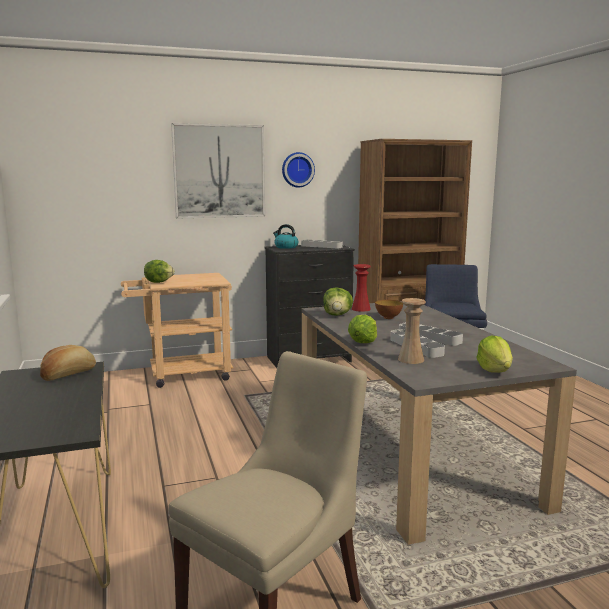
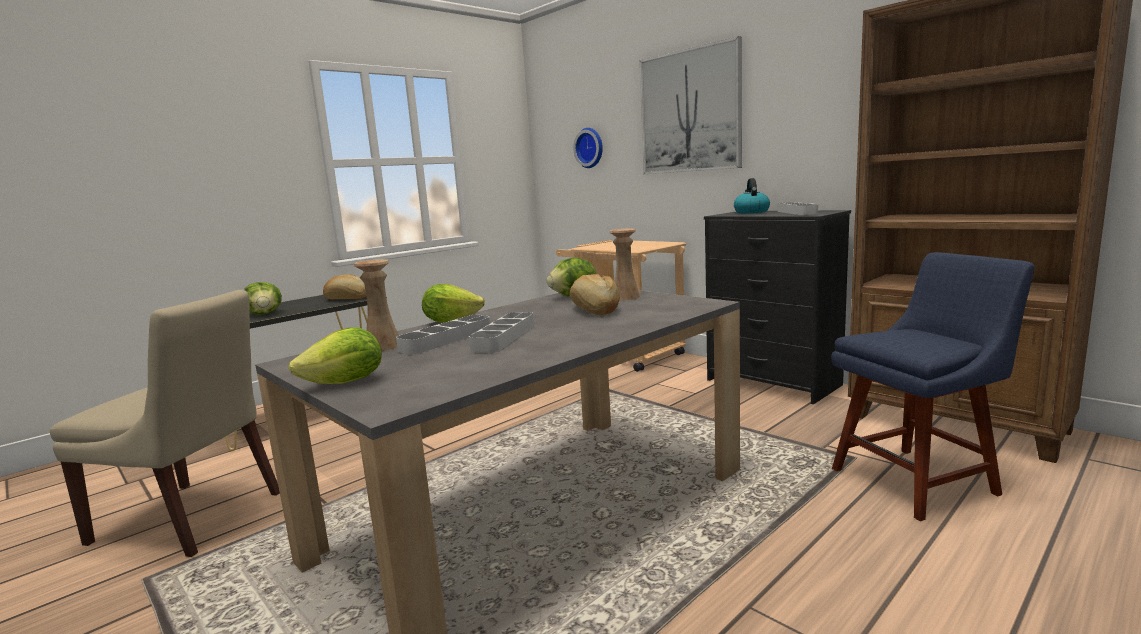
camera: 65 degrees right, 0 degrees up
(159, 282) = (593, 244): lettuce -> lettuce (265, 314)
(297, 170) = (789, 94): wall clock -> wall clock (590, 148)
(361, 309) = (625, 297): red vase -> beige vase
(388, 318) = (594, 310): bowl -> bread

